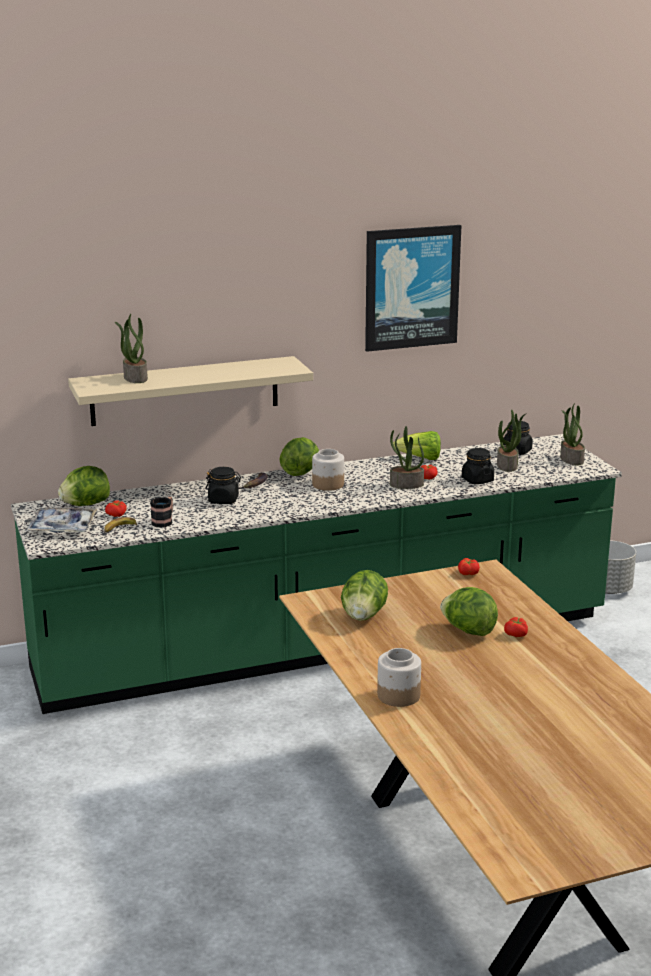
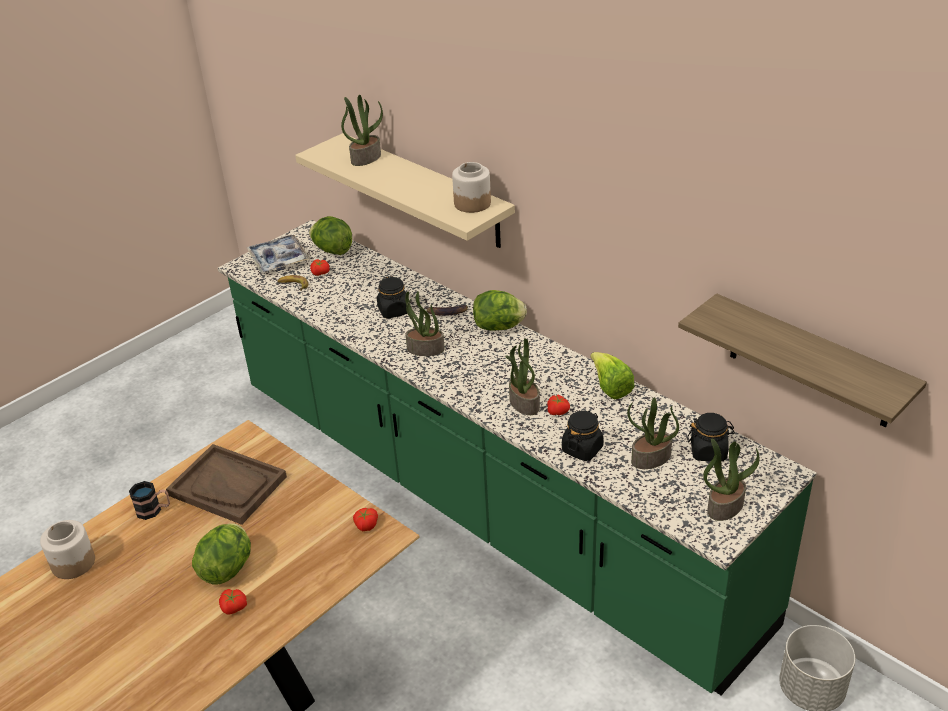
camera: 65 degrees right, 15 degrees up
(164, 521) = (323, 300): mug -> mug (154, 510)
(295, 500) = (425, 349): none -> potted plant
(327, 484) = (481, 354): jar -> jar (472, 203)
(364, 616) = (228, 486): lettuce -> brown tray
(411, 287) = (637, 187): picture -> none
(545, 356) = (810, 362): none -> shelf

